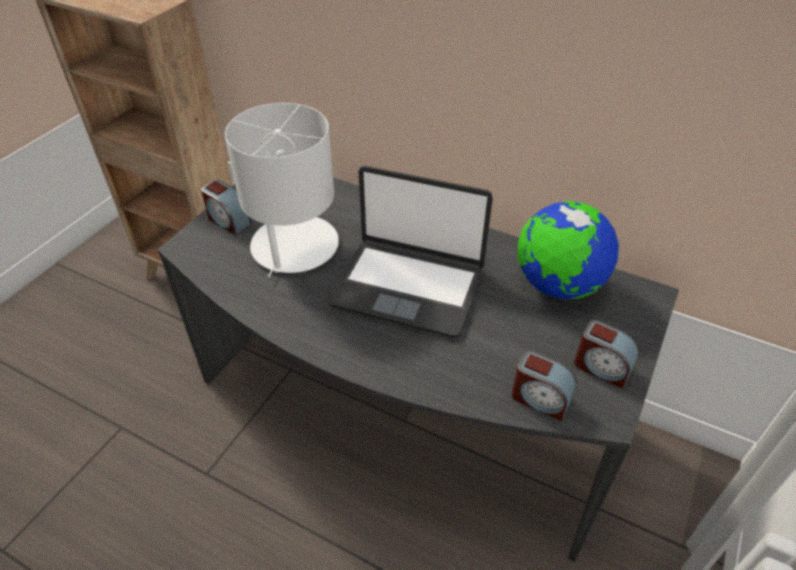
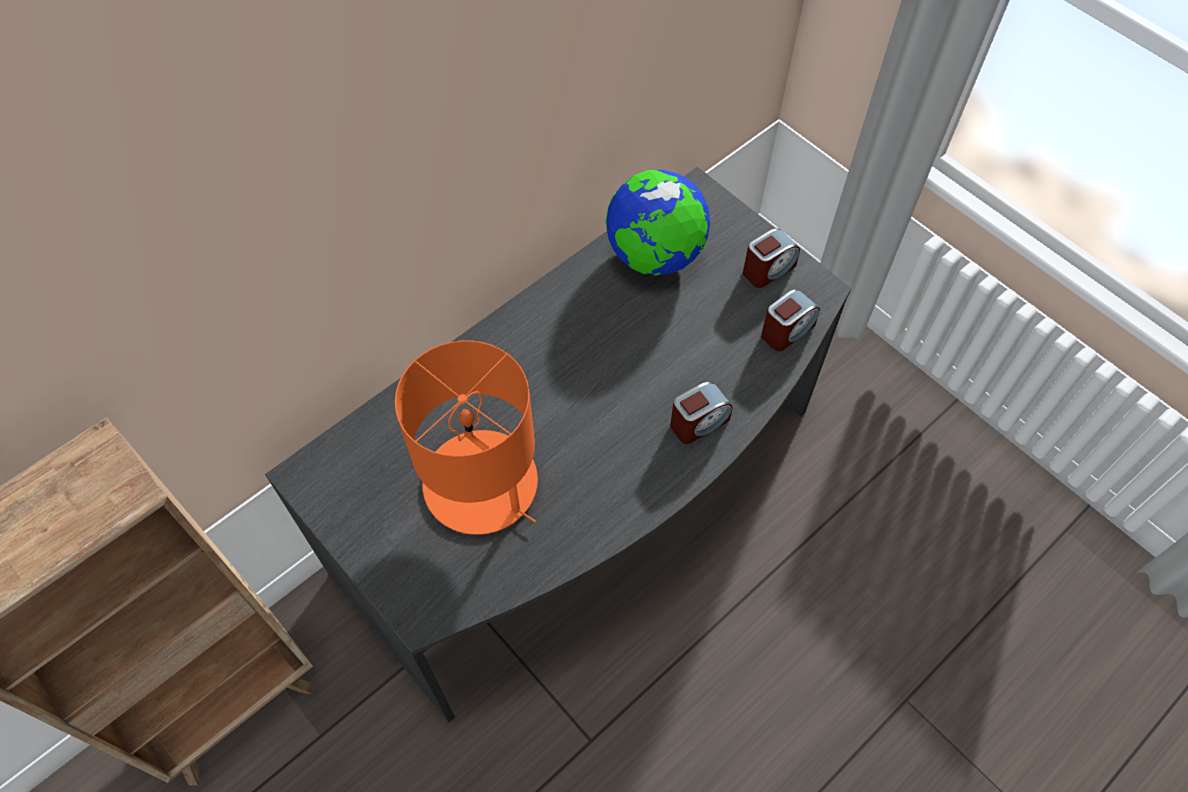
camera: 70 degrees left, 15 degrees up
(228, 220) = (392, 552): alarm clock -> alarm clock (698, 422)
(294, 246) = (482, 484): white table lamp -> orange table lamp
(408, 286) = (602, 386): laptop -> none

